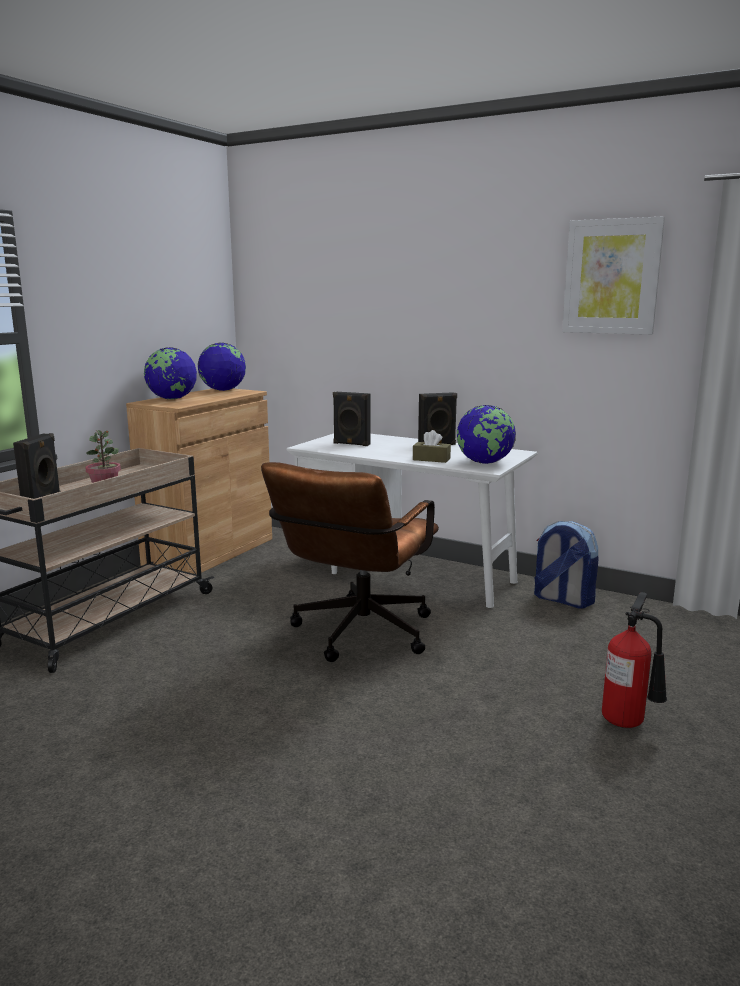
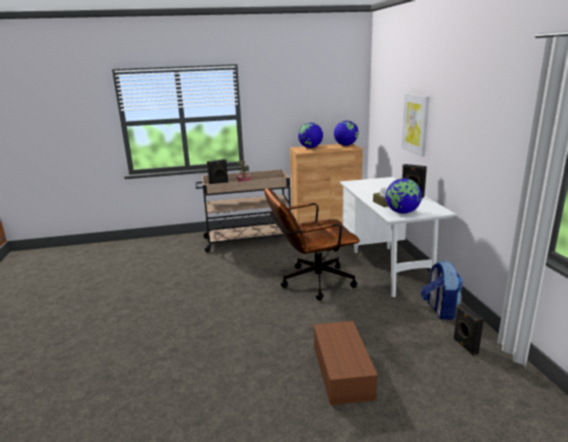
camera: 50 degrees right, 5 degrees up
(351, 444) = (372, 185): black speaker -> black speaker (464, 346)
(611, 277) = (499, 103): picture -> picture (415, 123)
(629, 722) = (343, 372): fire extinguisher -> brown storage box

